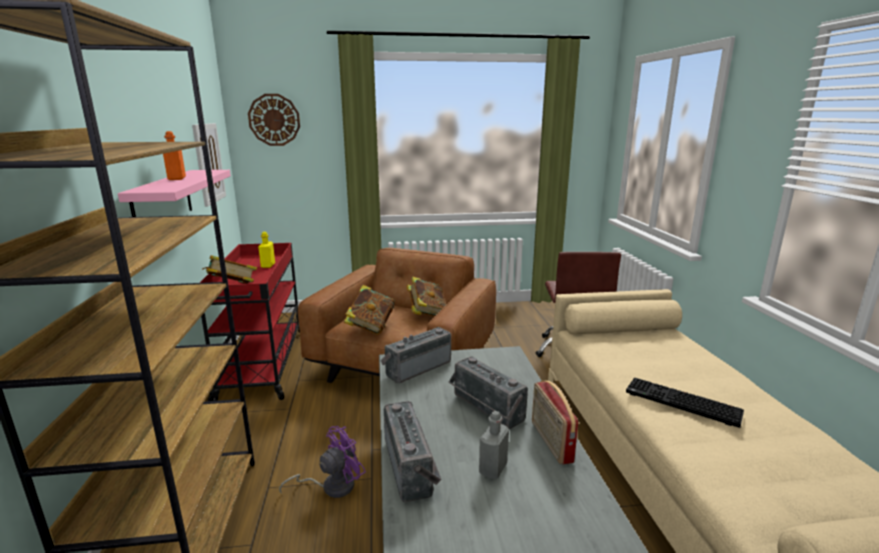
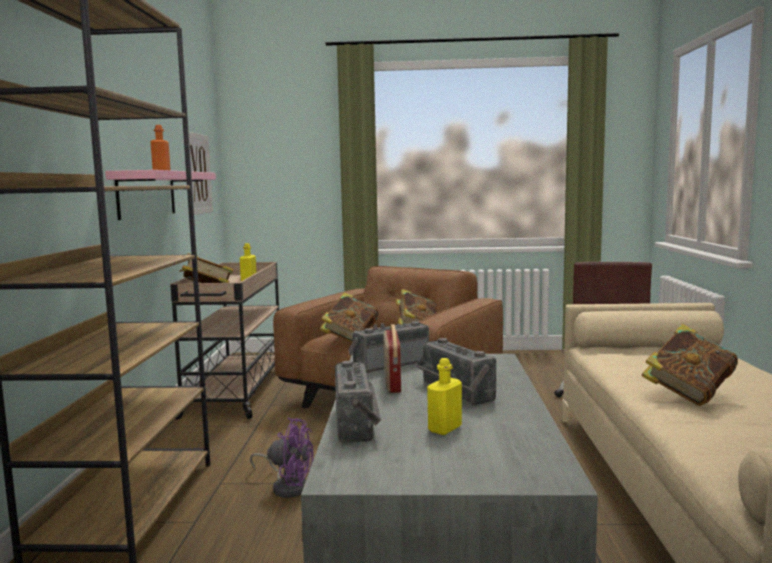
camera: 10 degrees right, 10 degrees down
(263, 364) = (236, 391): red cart -> beige cart
(274, 120) = (268, 136): wall clock -> none
(331, 486) = (287, 486): purple fan -> purple fan turned 45 degrees clockwise
(493, 469) = (444, 429): grey bottle -> yellow bottle
(550, 441) = (517, 415): radio -> radio (391, 382)
(680, 403) = (688, 394): keyboard -> book

